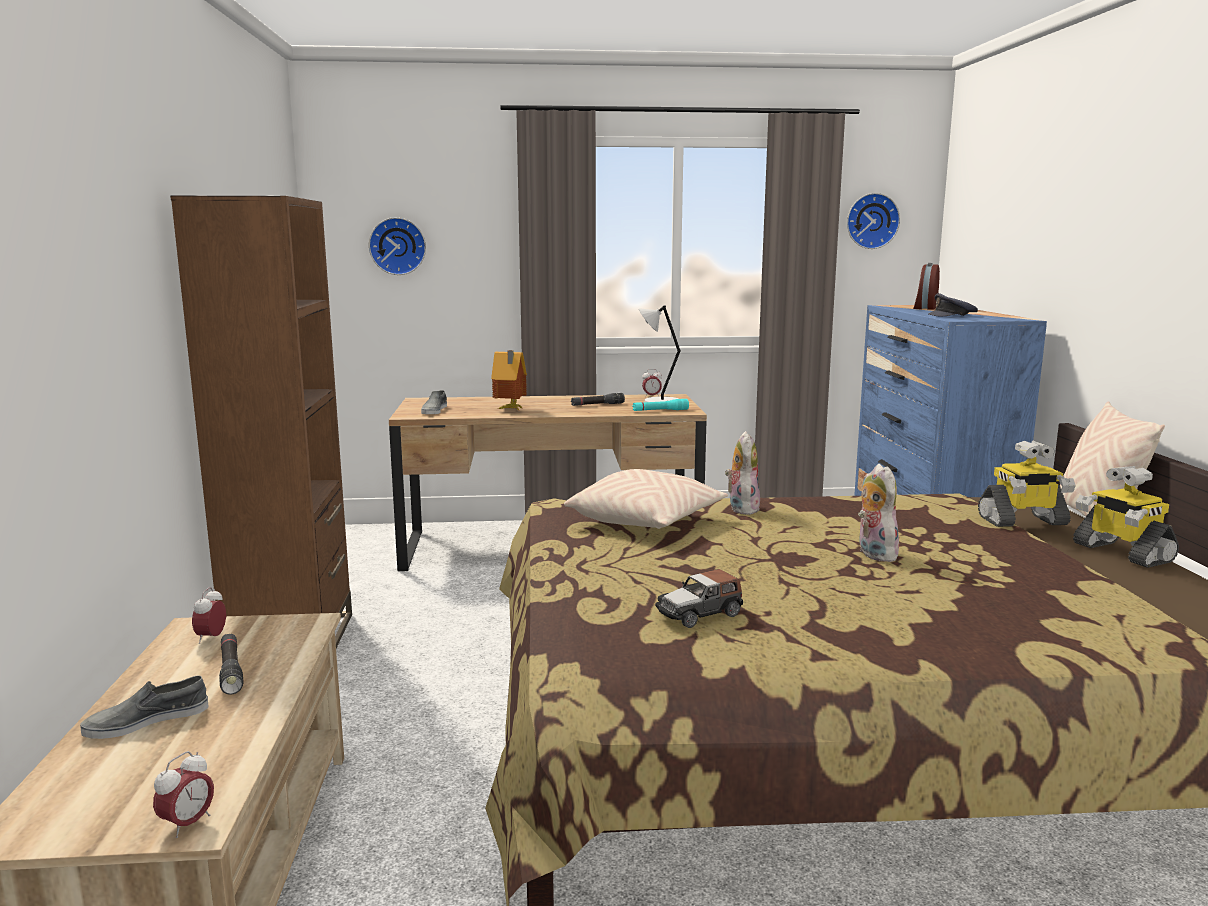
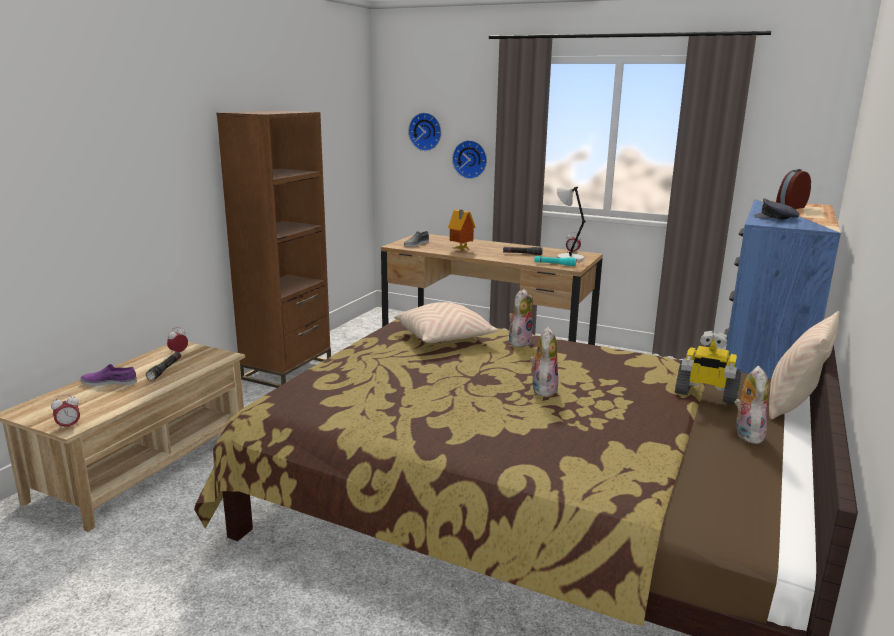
camera: 30 degrees right, 5 degrees up
(147, 720) = (109, 382): grey shoe -> purple shoe
(699, 614) = (371, 396): toy car -> none
(871, 221) = (783, 126): wall clock -> wall clock (470, 159)
(1121, 552) = (746, 434): toy robot -> plush toy

